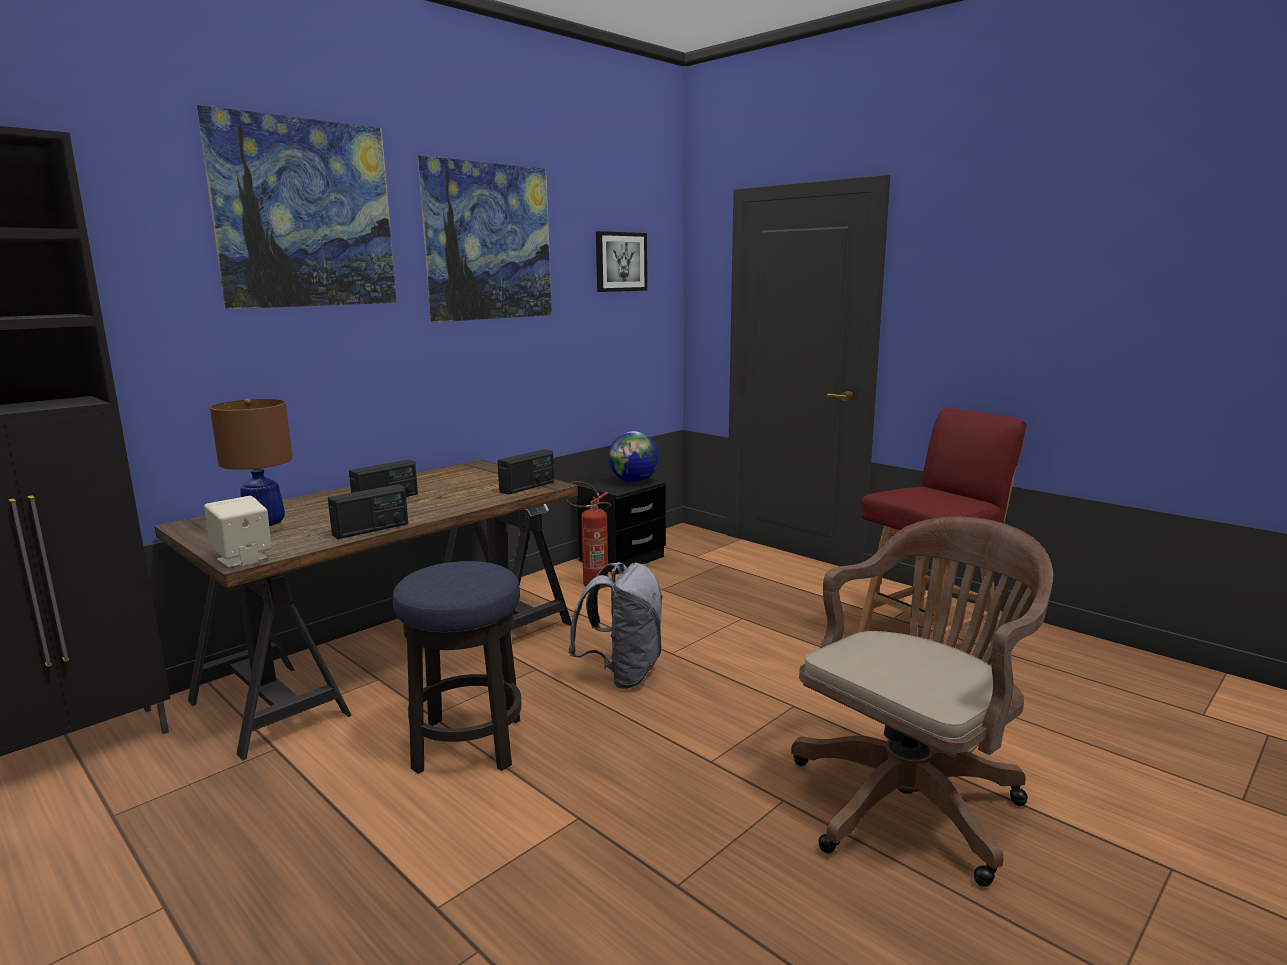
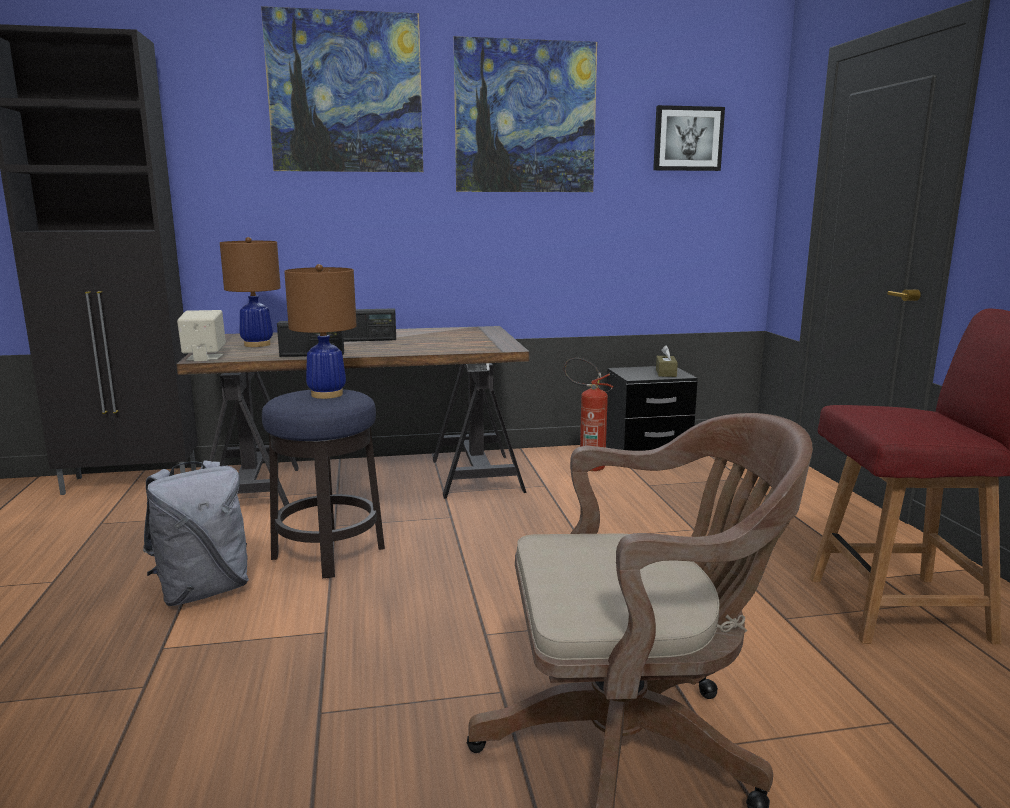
camera: 35 degrees right, 0 degrees up
(458, 572) = (326, 394): none -> brown table lamp
(527, 487) = (485, 347): radio -> none
(622, 674) = (512, 542): grey backpack -> grey backpack (203, 591)
(634, 482) = (666, 373): globe -> brown tissue box

